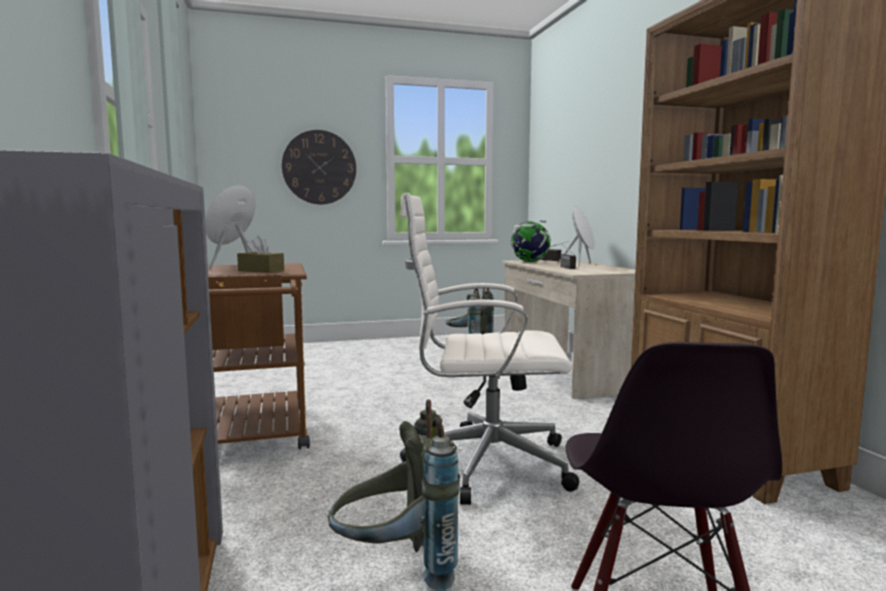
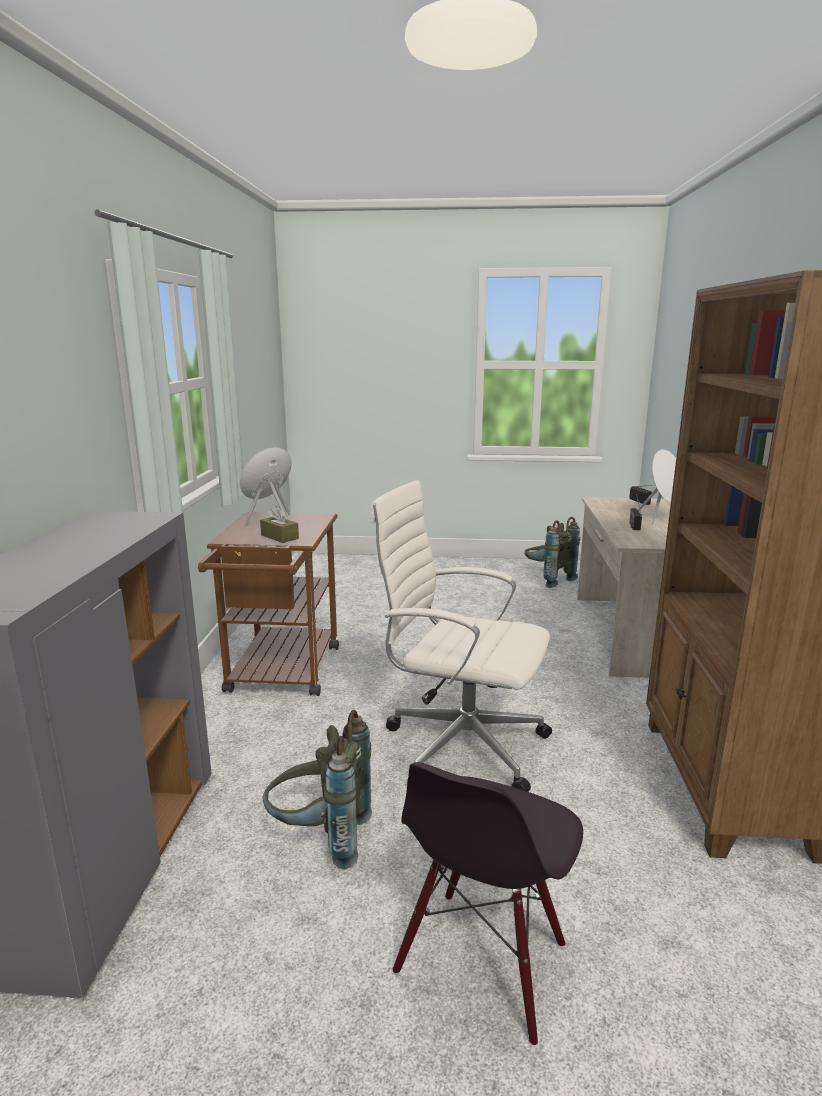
camera: 20 degrees right, 10 degrees up
(319, 167) = (402, 375): wall clock -> none
(529, 261) = (609, 504): globe -> none

